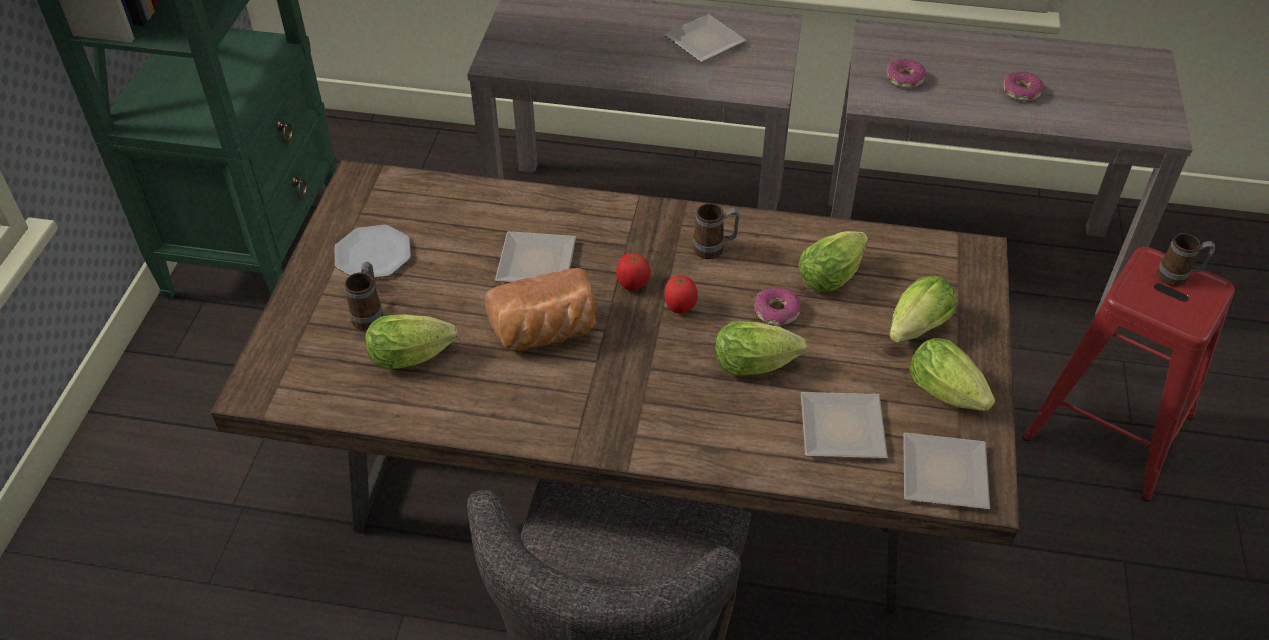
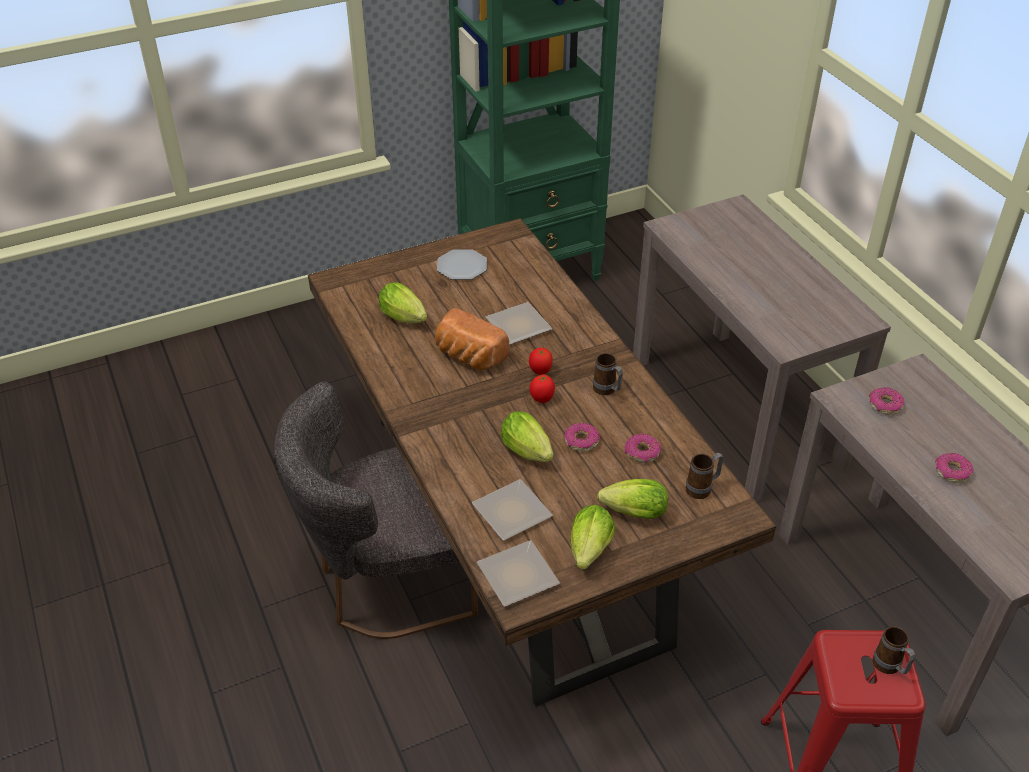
camera: 55 degrees right, 5 degrees down
(370, 314) = (419, 288): mug -> mug (702, 488)
(707, 42) = (800, 298): plate -> none
(833, 274) = (642, 453): lettuce -> donut

